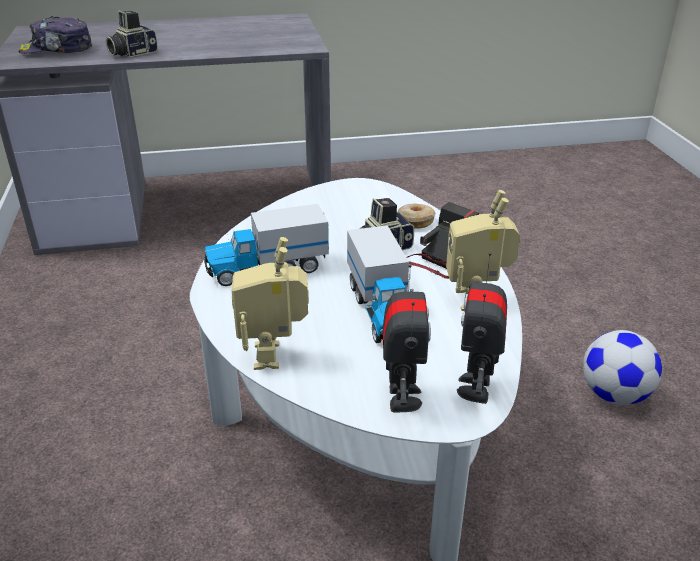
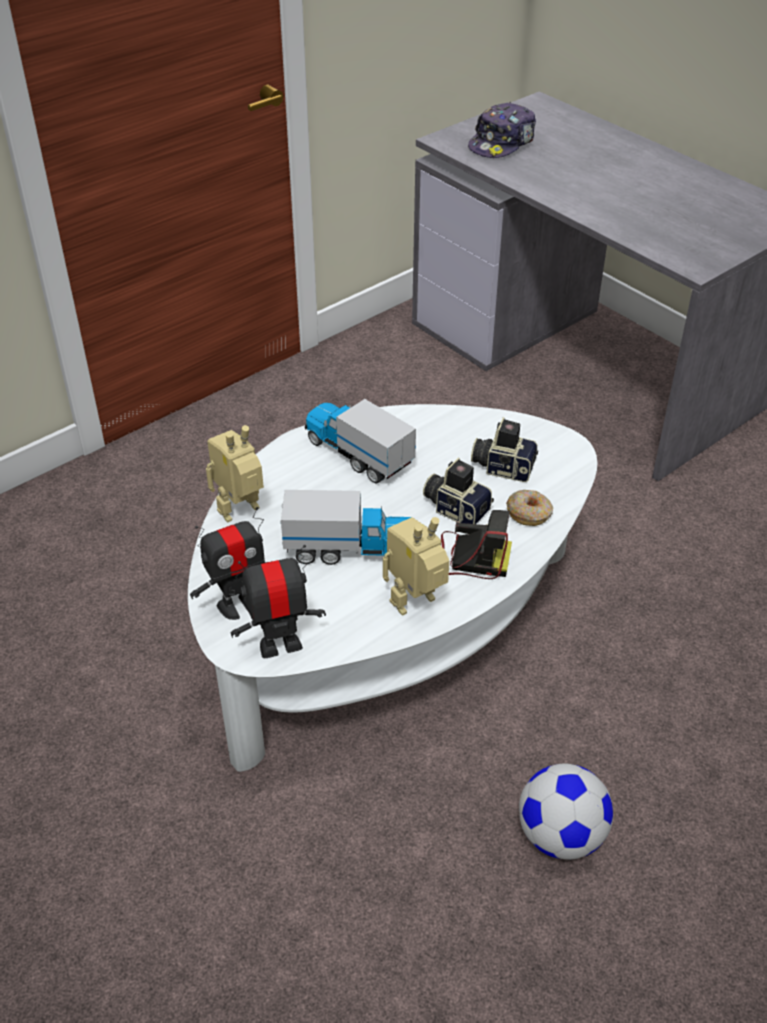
camera: 60 degrees right, 10 degrees up
(57, 50) = (502, 143): cap -> cap turned 105 degrees counterclockwise
(132, 53) = (543, 181): camera -> camera (503, 466)
(383, 310) = (350, 549): toy truck -> toy truck turned 135 degrees counterclockwise

